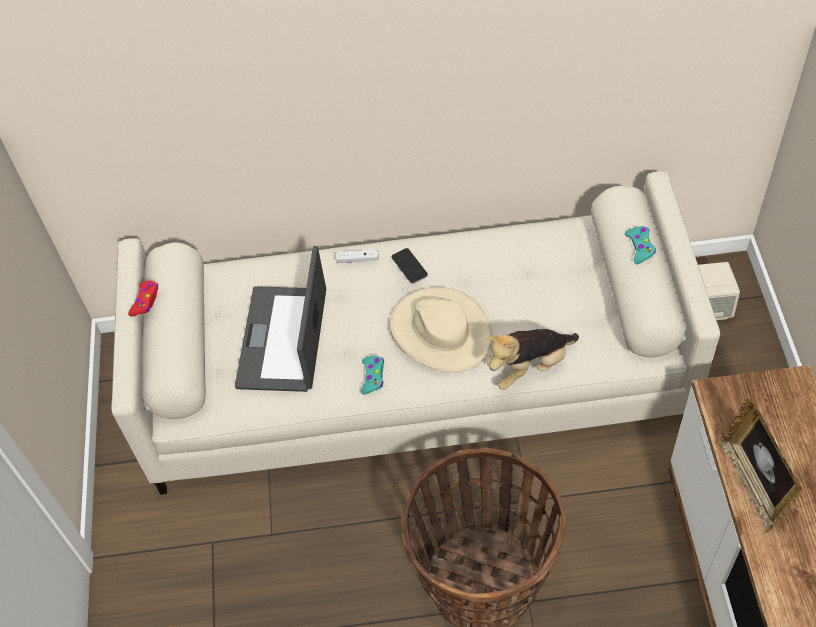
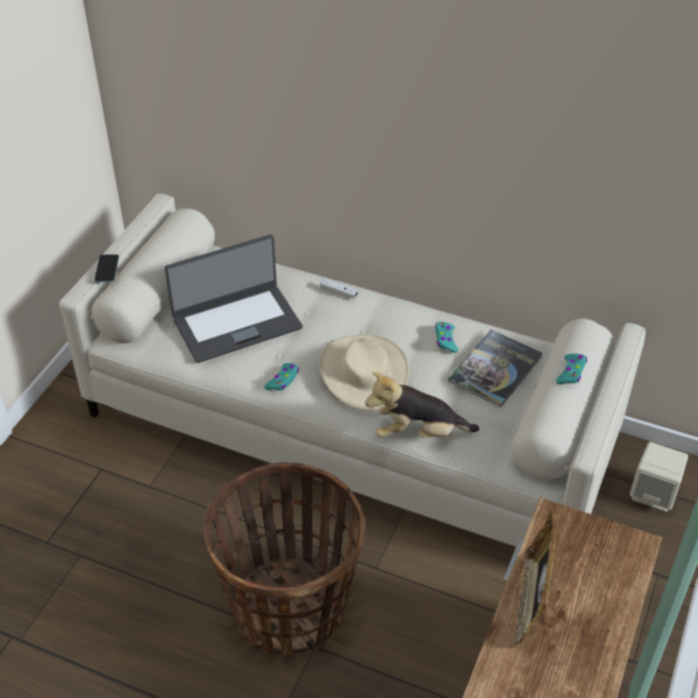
camera: 25 degrees right, 10 degrees down
(145, 301) = (142, 239): red game controller -> none
(284, 339) = (236, 322): laptop -> laptop turned 150 degrees counterclockwise
(409, 266) = (376, 315): phone -> phone (107, 269)
(488, 261) = (445, 340): none -> turquoise game controller
(551, 269) = (495, 369): none -> book

